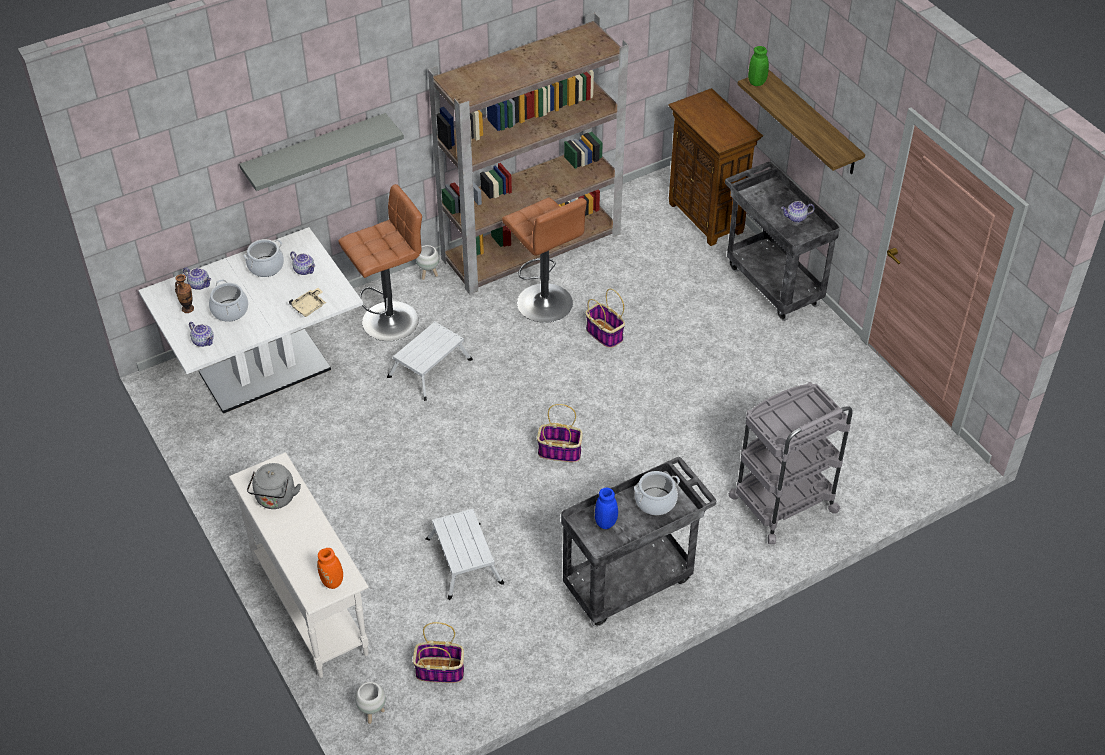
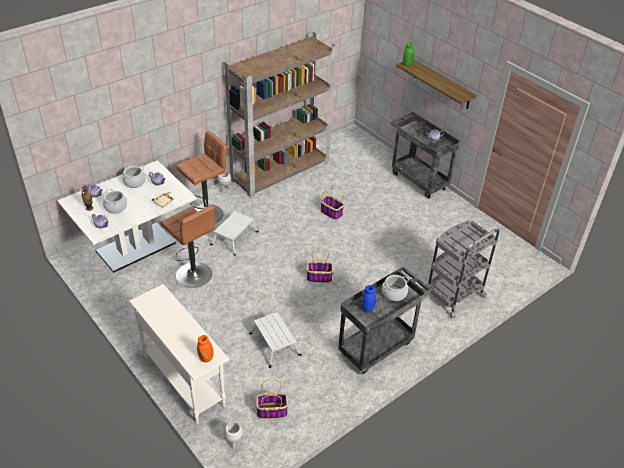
camera: 10 degrees left, 5 degrees down
(275, 499) = (161, 312): grey kettle -> none
(315, 151) = (160, 112): grey shelf -> none
(544, 303) = (294, 199): brown stool -> brown stool (194, 275)
(707, 218) = (374, 150): brown cabinet -> none

